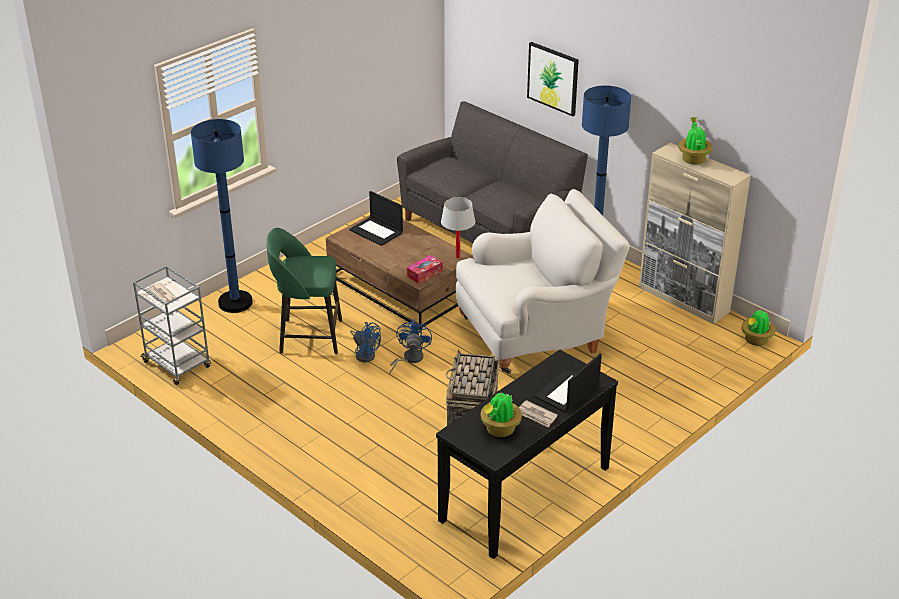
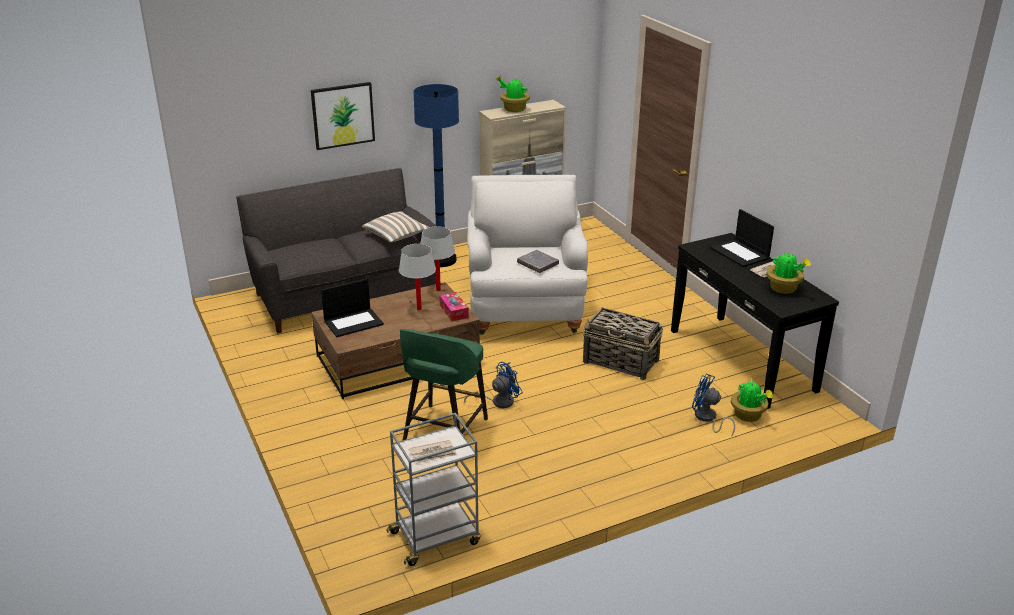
camera: 70 degrees left, 5 degrees down
(235, 303) = (339, 472): blue floor lamp -> none
(409, 359) = (522, 378): blue fan -> blue fan (707, 419)
(417, 255) = (419, 309): none -> white table lamp
(504, 287) = (538, 264): none -> grey book
(508, 203) = (396, 236): none -> pillow
(755, 340) = (592, 226): potted plant -> potted plant (748, 416)

